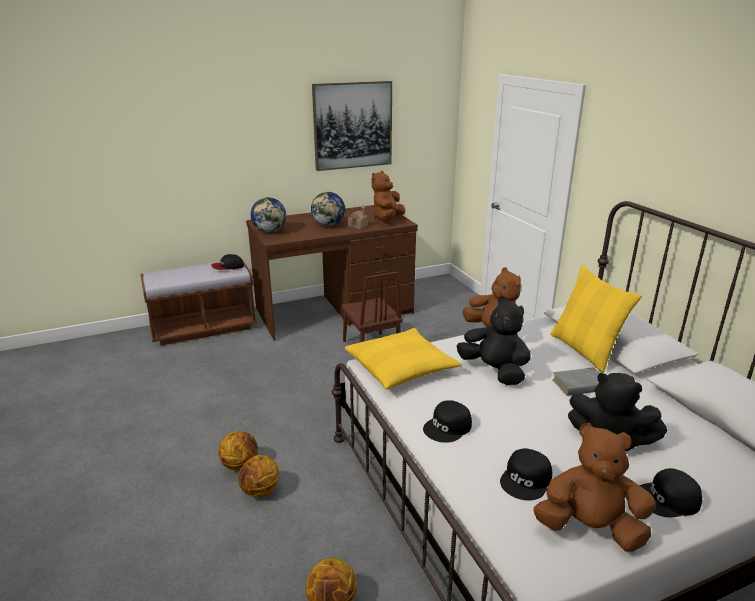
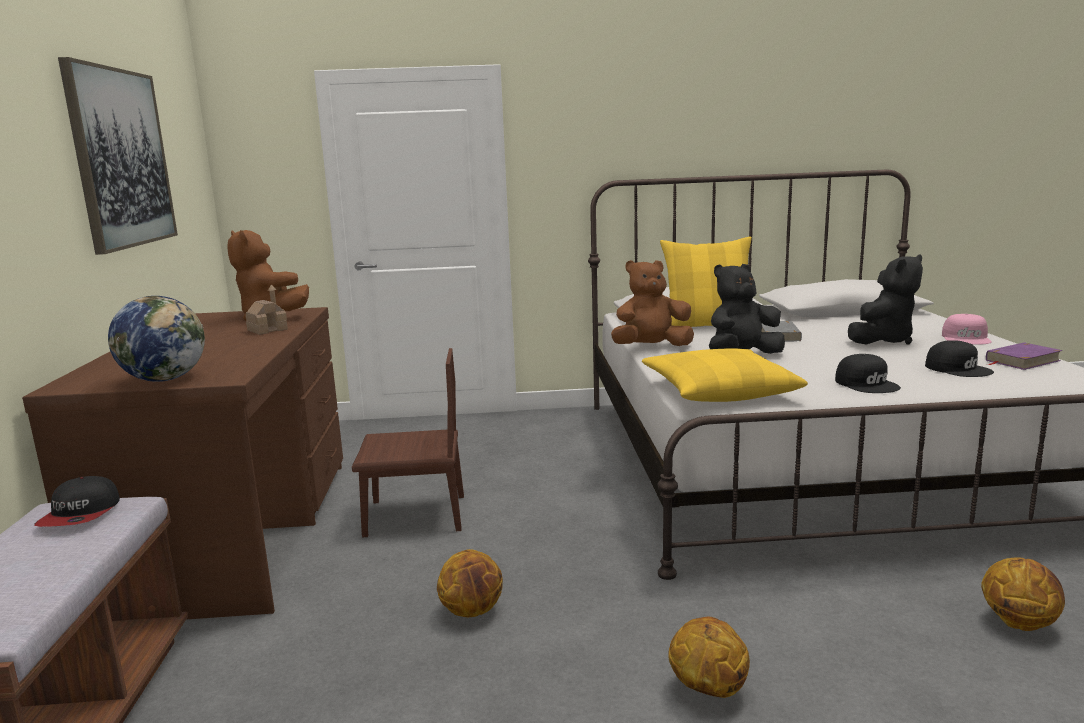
camera: 70 degrees left, 10 degrees down
(260, 491) = (788, 669): basketball -> basketball (472, 611)
(328, 225) = (222, 343): globe -> none
(590, 528) = (1022, 360): brown plush toy -> purple book
(668, 500) = (966, 338): black cap -> pink cap

